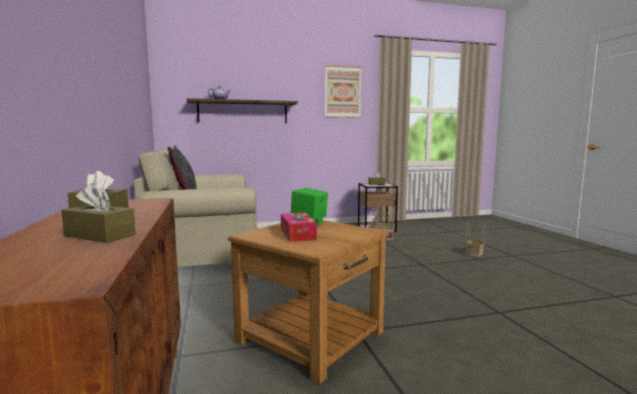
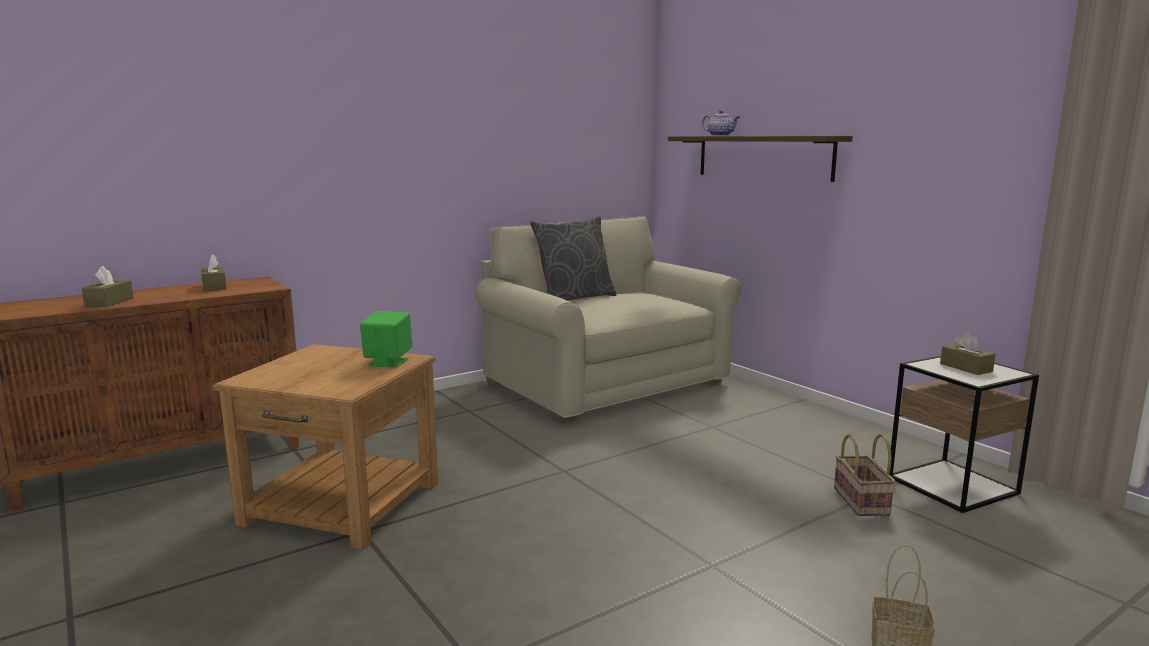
camera: 70 degrees right, 5 degrees up
(297, 234) = (321, 364): tissue box -> none
(342, 92) = (972, 103): picture -> none

